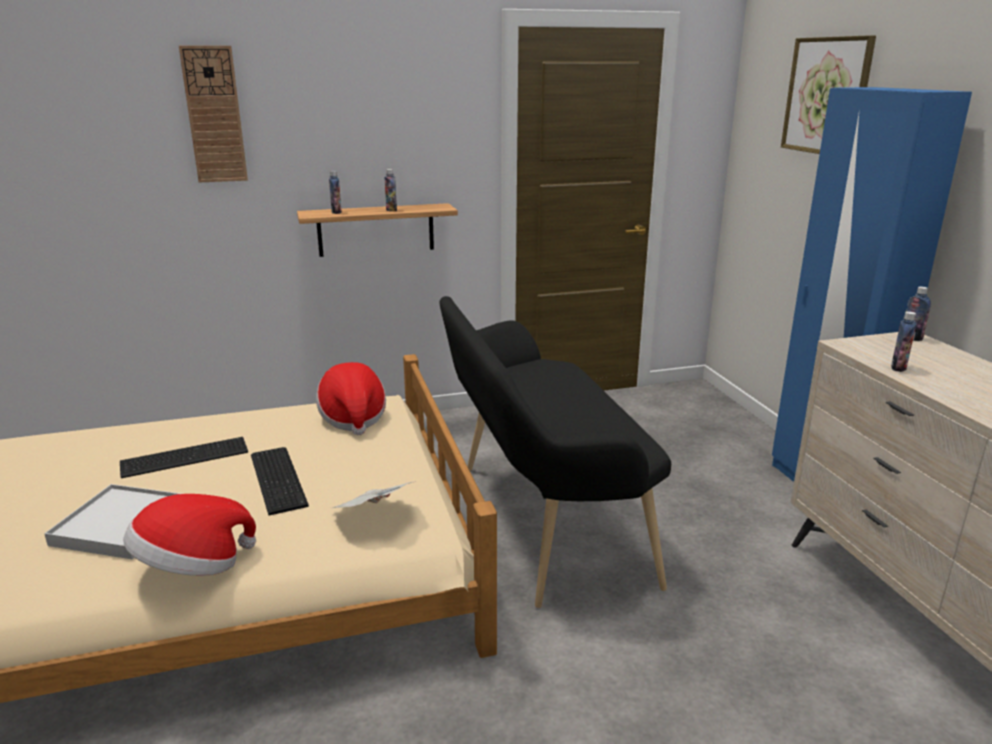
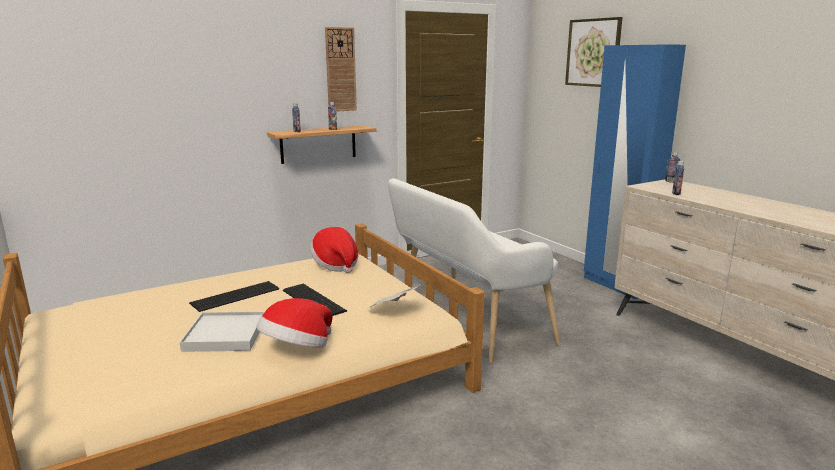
camera: 15 degrees left, 5 degrees down
(214, 115) = (212, 65): wall clock -> wall clock (340, 70)
(540, 521) = (464, 321): black bench -> white bench

